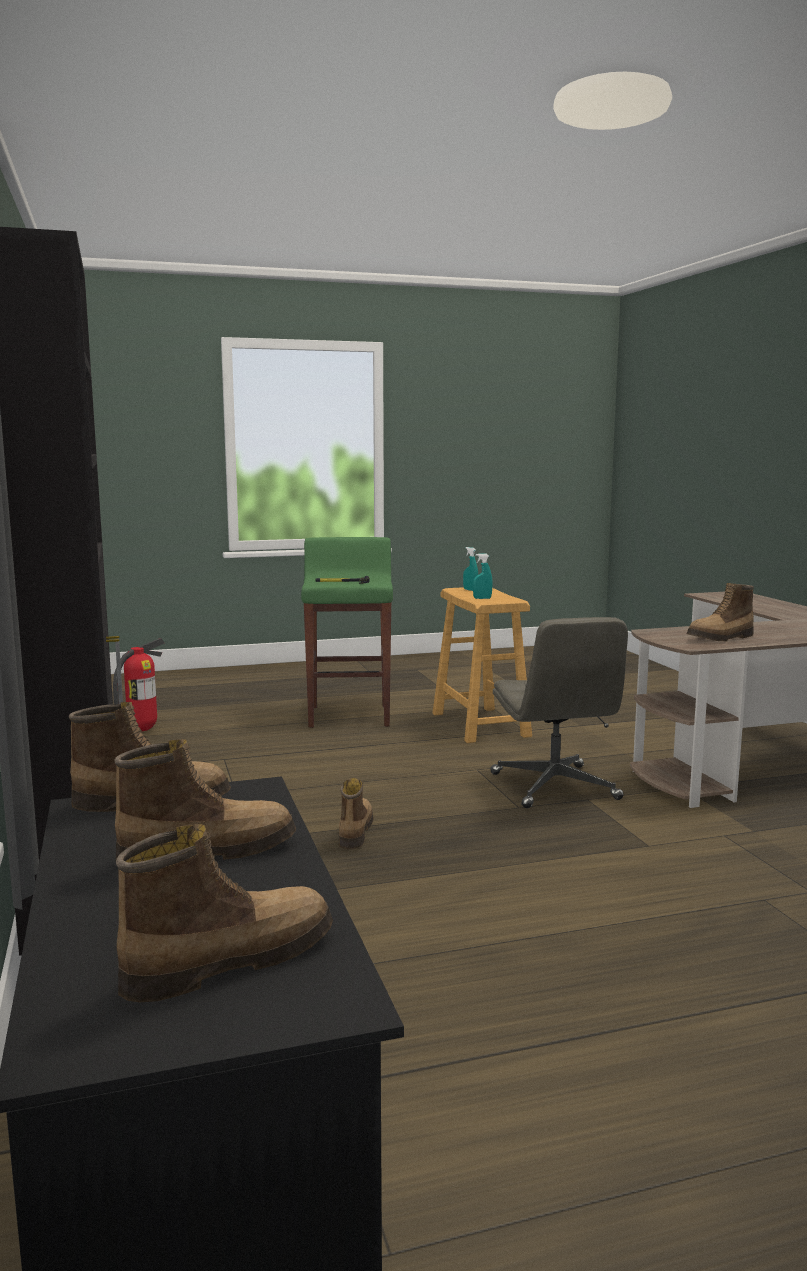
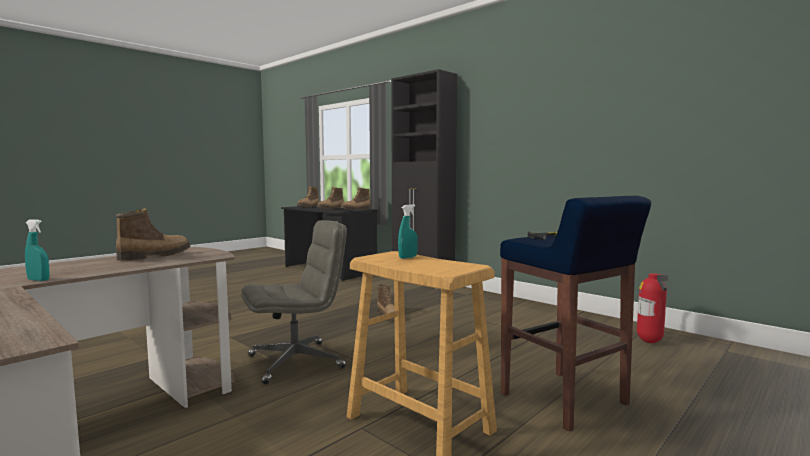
camera: 150 degrees right, 5 degrees down
(349, 716) = (565, 400): green stool -> blue stool
(470, 590) = (450, 266): turquoise spray bottle -> turquoise spray bottle (38, 280)
(555, 787) = (296, 361): grey office chair -> grey office chair turned 105 degrees clockwise

